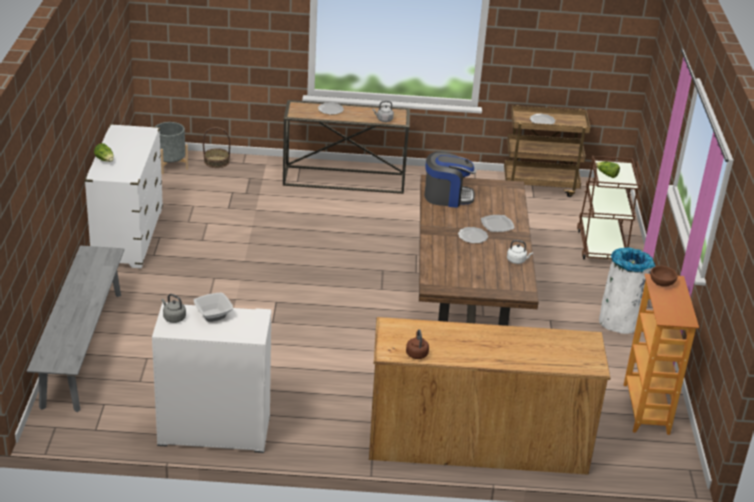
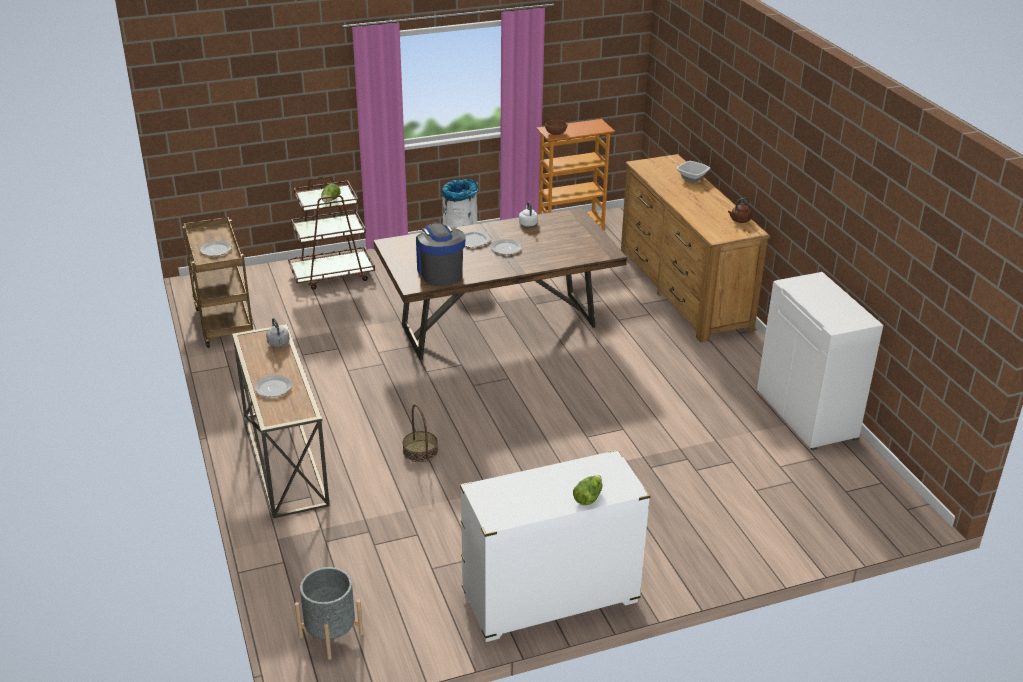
camera: 110 degrees left, 0 degrees up
(82, 348) = (786, 542): grey bench -> none
(173, 318) = (845, 322): grey kettle -> none
(212, 315) = (817, 304): bowl -> bowl (692, 178)
(216, 162) = (294, 589): basket -> basket (420, 451)

